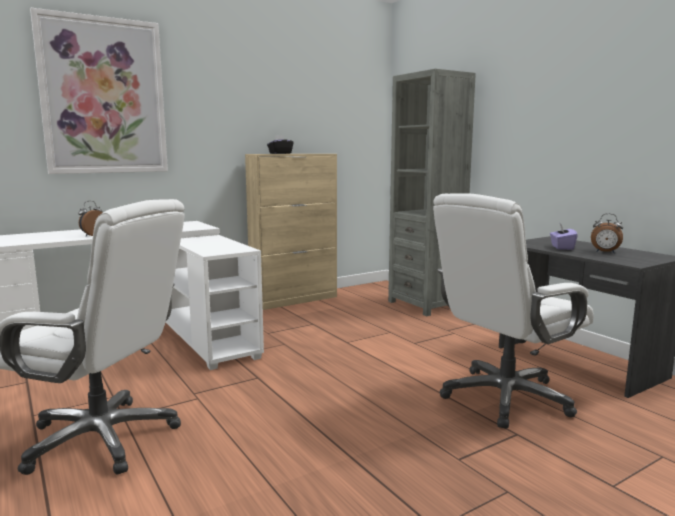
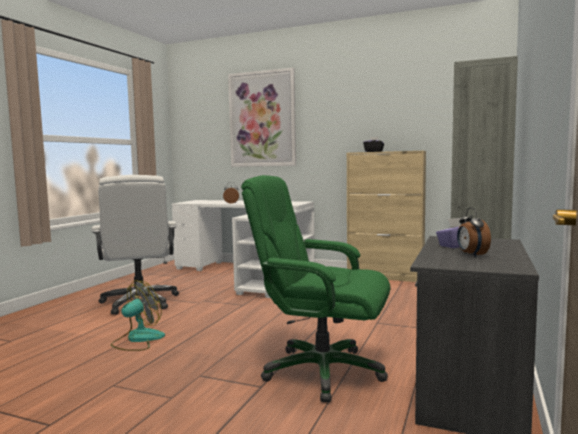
camera: 55 degrees right, 5 degrees down
(281, 475) = (138, 339): none -> fan
(505, 398) = (321, 371): white office chair -> green office chair

